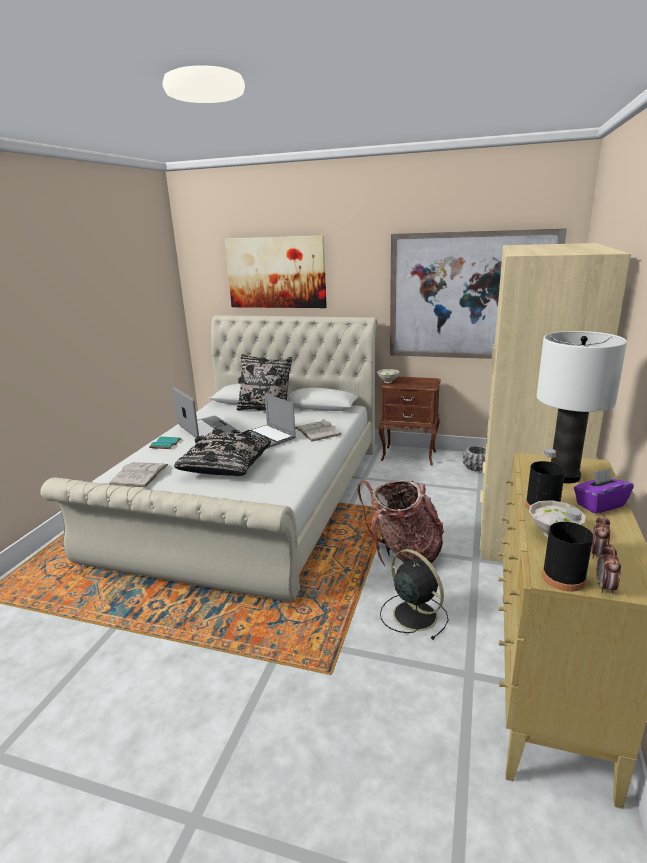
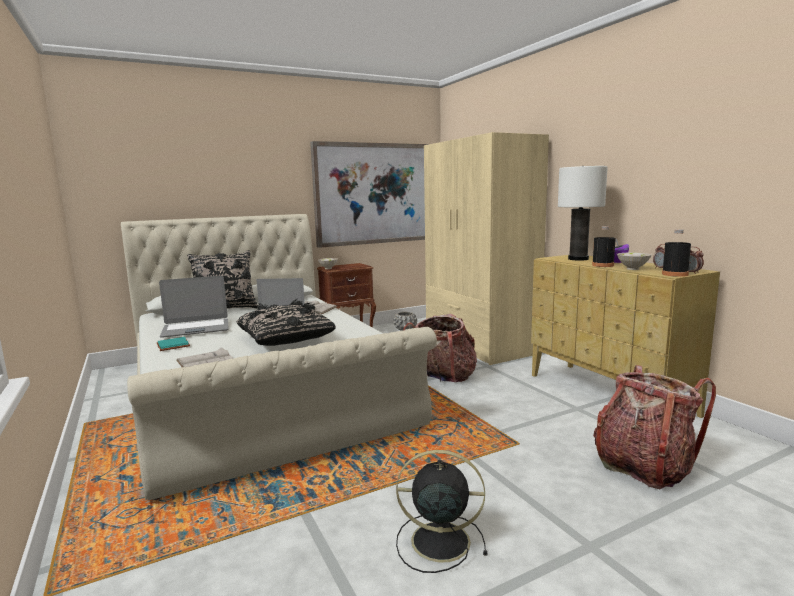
camera: 45 degrees left, 10 degrees down
(206, 429) = (196, 329): laptop -> laptop turned 150 degrees clockwise
(276, 272) = (195, 174): picture -> none
(394, 797) = (643, 466): none -> backpack
(413, 614) = (505, 400): black fan -> black fan (437, 541)

